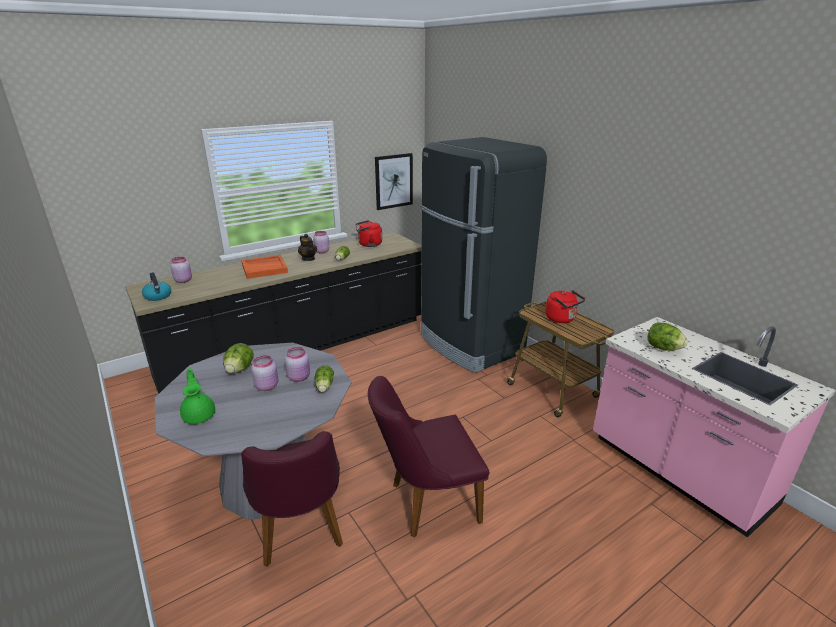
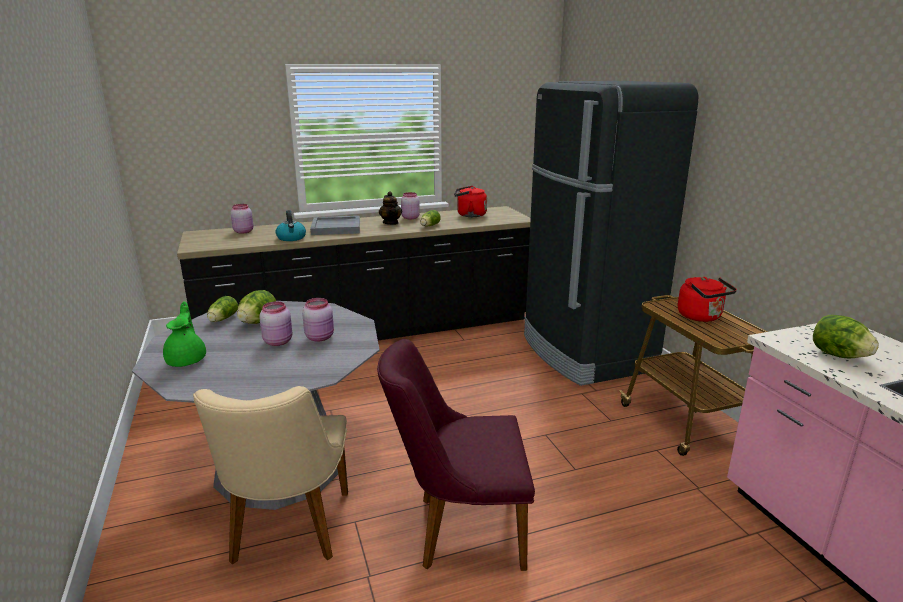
camera: 15 degrees right, 5 degrees down
(158, 296) = (208, 243): kettle -> kettle (291, 238)
(265, 268) = (336, 228): orange tray -> grey tray
(300, 533) = (287, 534): purple chair -> beige chair
(324, 387) = (343, 350): lettuce -> lettuce (222, 319)
(393, 181) = (513, 144): picture -> none

